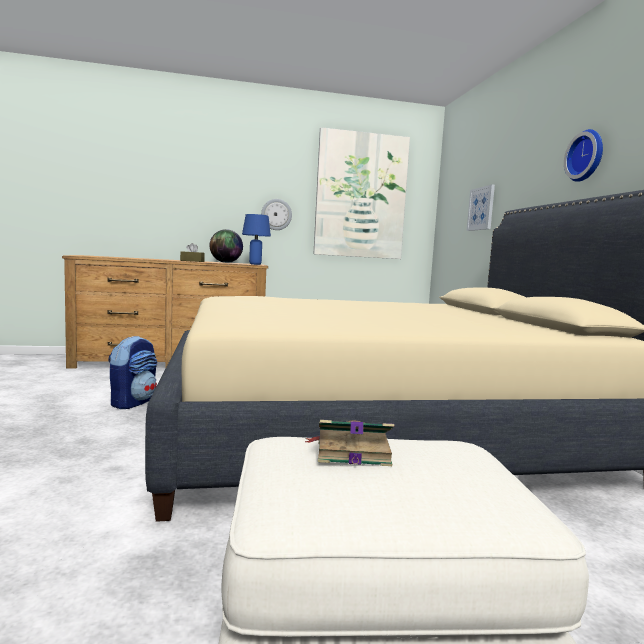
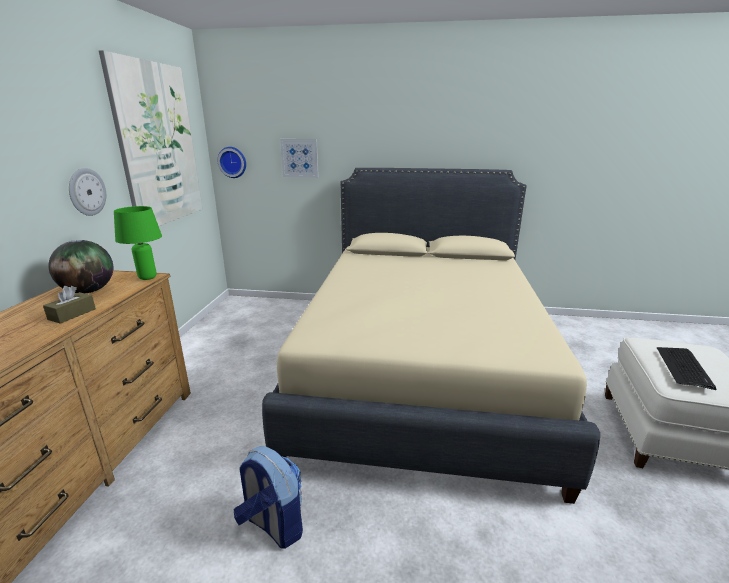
camera: 70 degrees left, 15 degrees up
(255, 264) = (147, 278): blue table lamp -> green table lamp
(350, 452) = (684, 367): book -> keyboard
(587, 156) = (425, 136): wall clock -> wall clock (233, 162)

